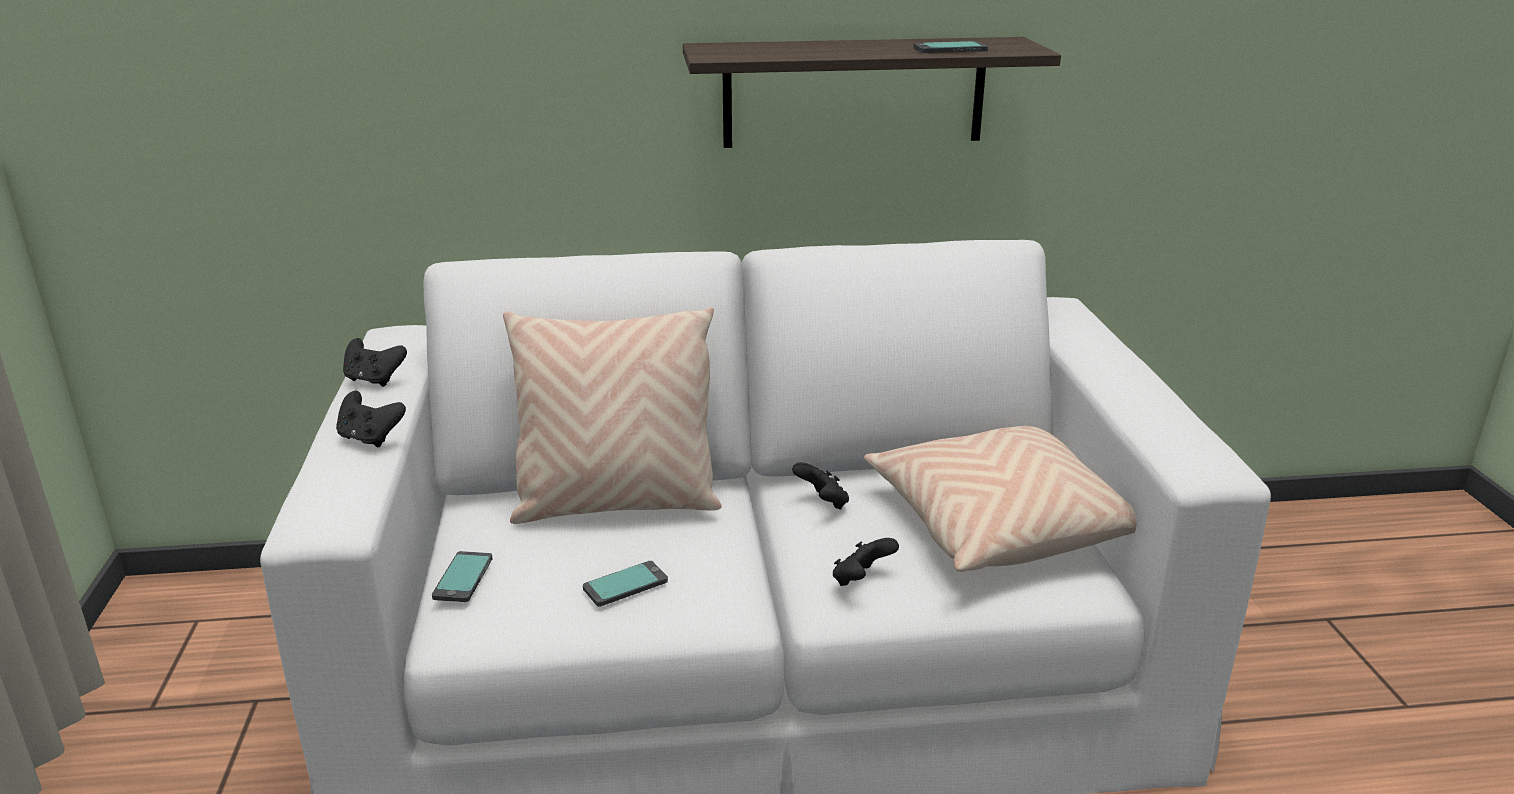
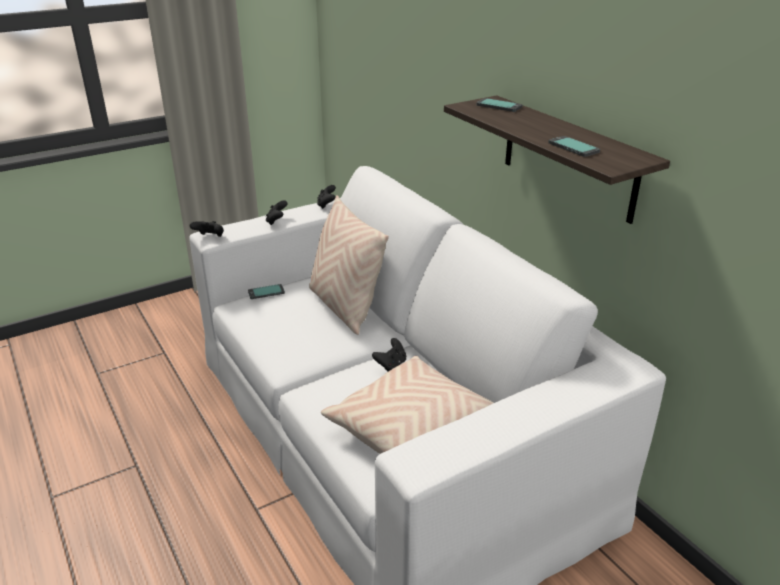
camera: 65 degrees right, 5 degrees up
(625, 585) = (282, 330): phone -> phone (499, 106)
(861, 580) = (327, 395): black game controller -> black game controller (210, 237)

